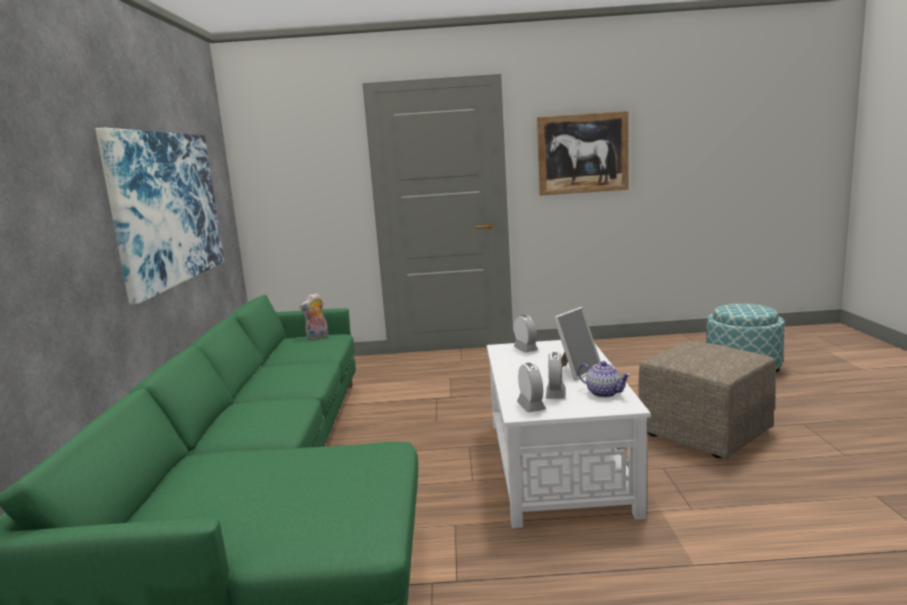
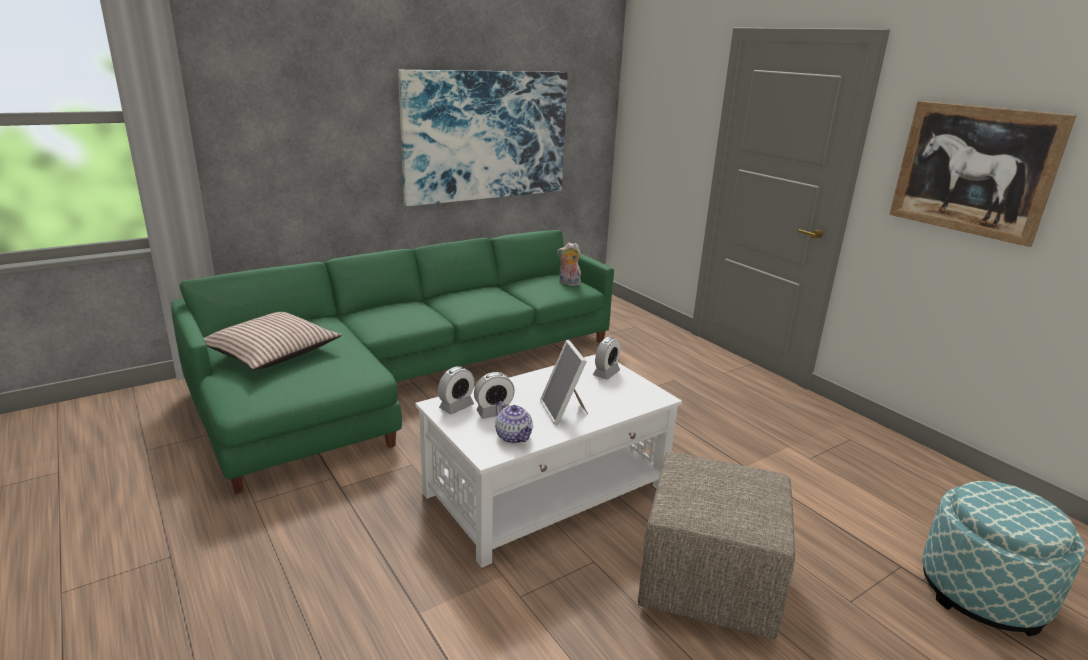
camera: 55 degrees right, 10 degrees up
(251, 499) = (272, 352): none -> pillow
(576, 371) = (564, 411): picture frame -> picture frame turned 60 degrees clockwise
(604, 393) = (514, 437): teapot -> teapot turned 45 degrees counterclockwise

